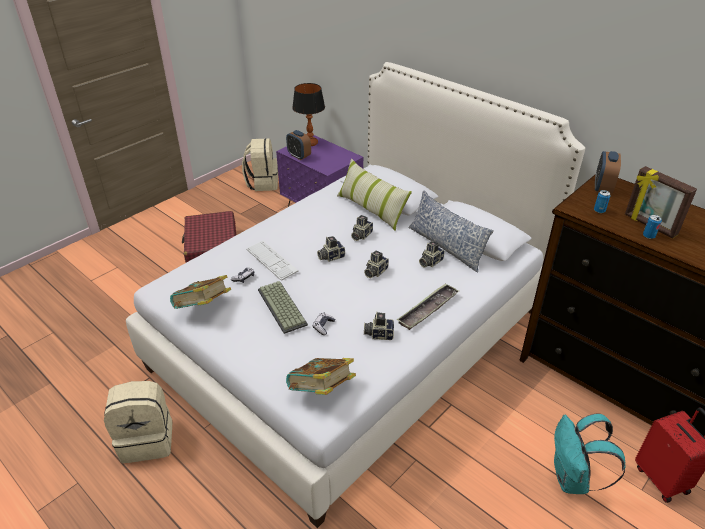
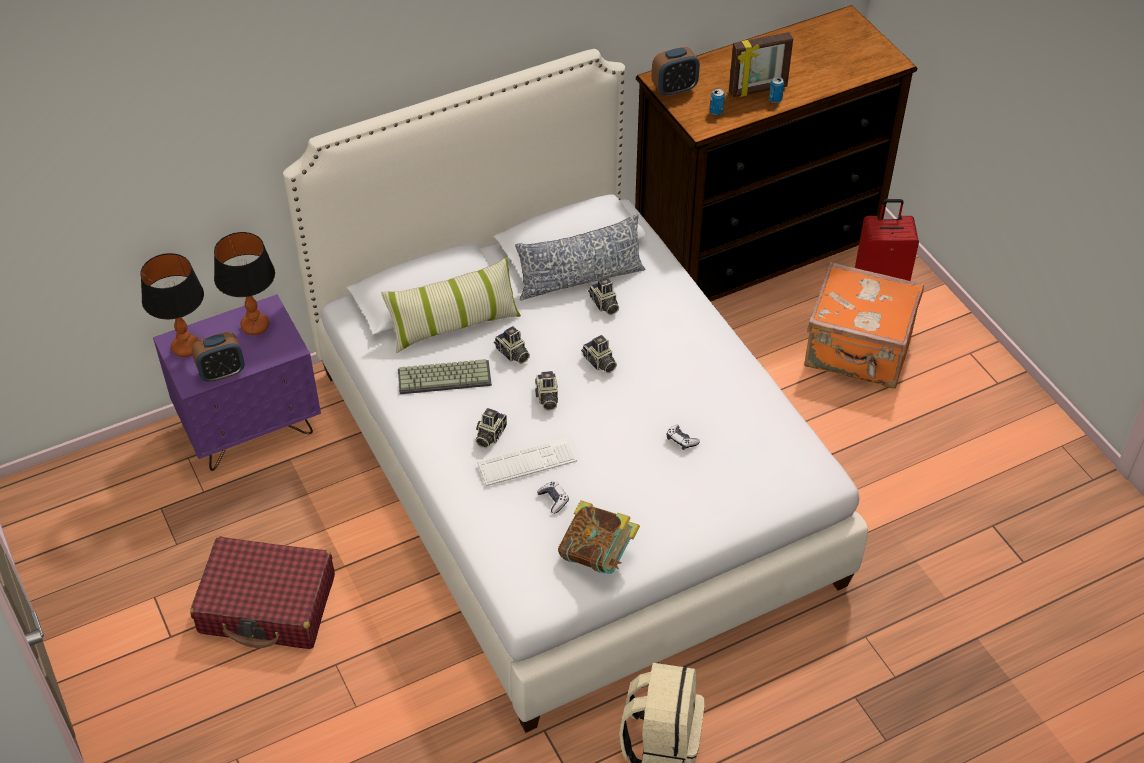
camera: 70 degrees left, 10 degrees up
(262, 183) = (92, 490): beige backpack -> none
(283, 307) = (633, 470): keyboard -> keyboard (445, 376)
(321, 391) = (786, 468): book -> none
(336, 156) = (255, 326): none -> table lamp
(378, 334) = (715, 393): camera -> camera (489, 435)
(428, 309) = (692, 337): tray -> none
(572, 479) = (858, 351): turquoise backpack -> orange suitcase
(602, 188) = (674, 89): alarm clock -> alarm clock turned 60 degrees counterclockwise

